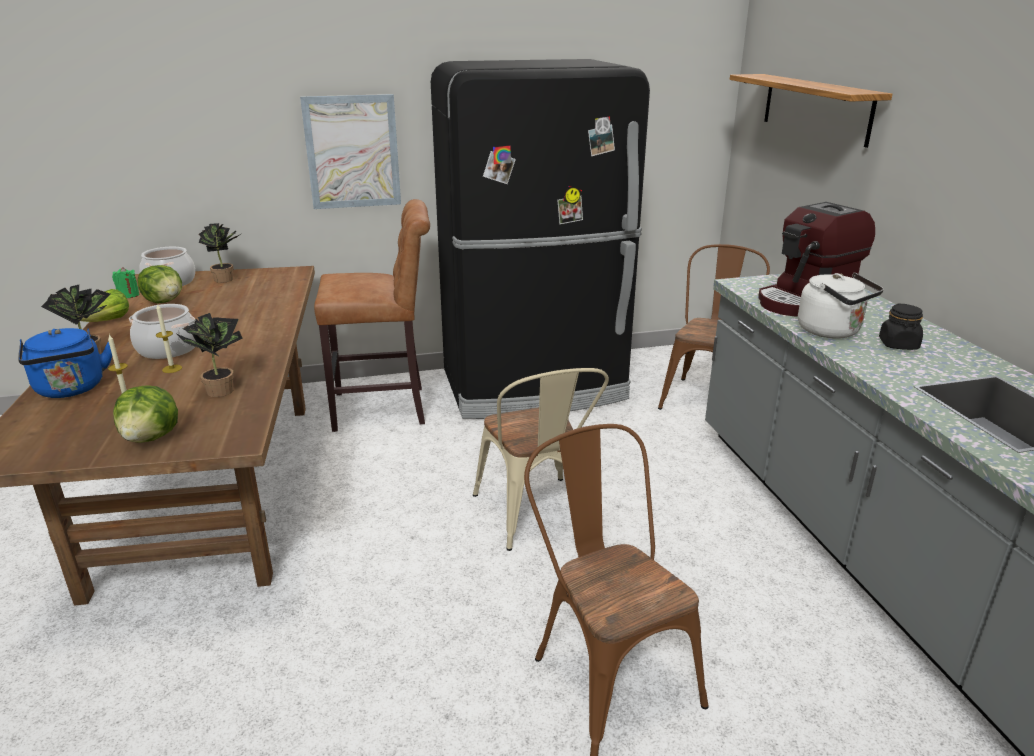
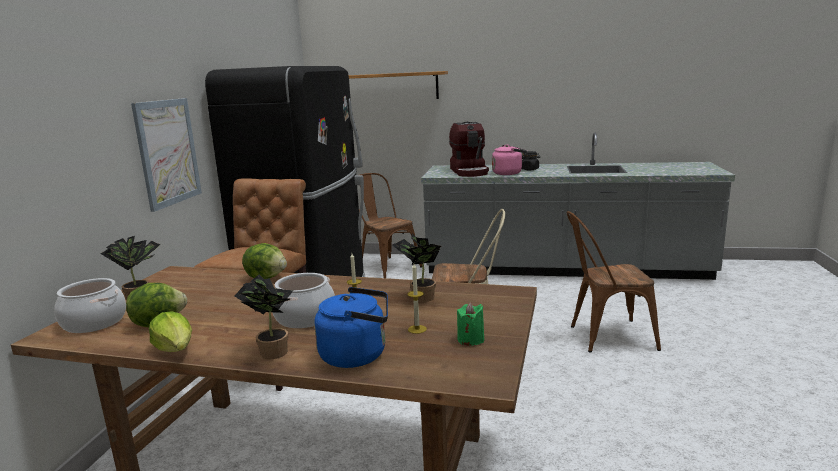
camera: 65 degrees left, 10 degrees down
(128, 295) = (98, 342): green candle -> green candle (470, 340)
(151, 438) = (490, 318): lettuce -> lettuce (267, 277)
(832, 332) = (508, 173): white kettle -> pink kettle

